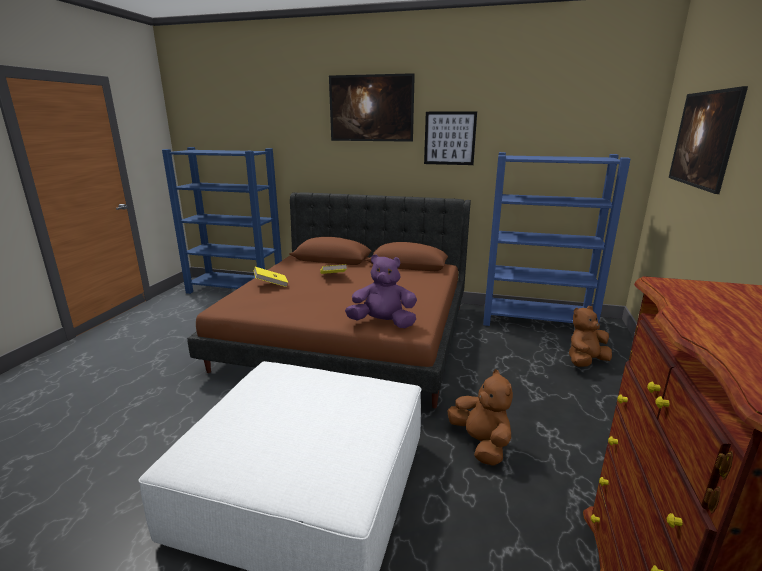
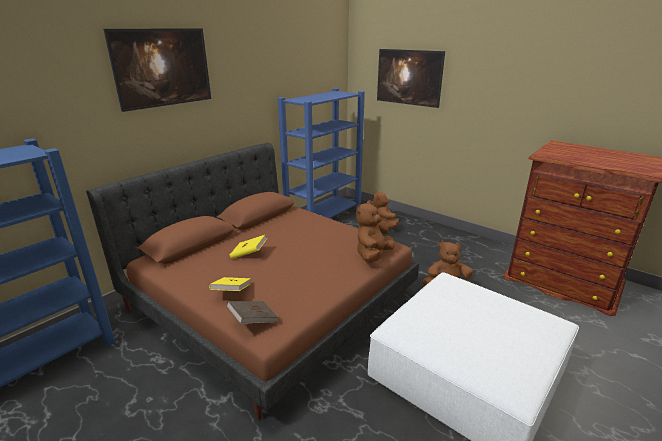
camera: 65 degrees left, 5 degrees up
(234, 298) = (253, 320): none -> brown book
(383, 323) = (373, 255): purple plush toy -> brown plush toy
(449, 138) = (239, 91): picture -> none

